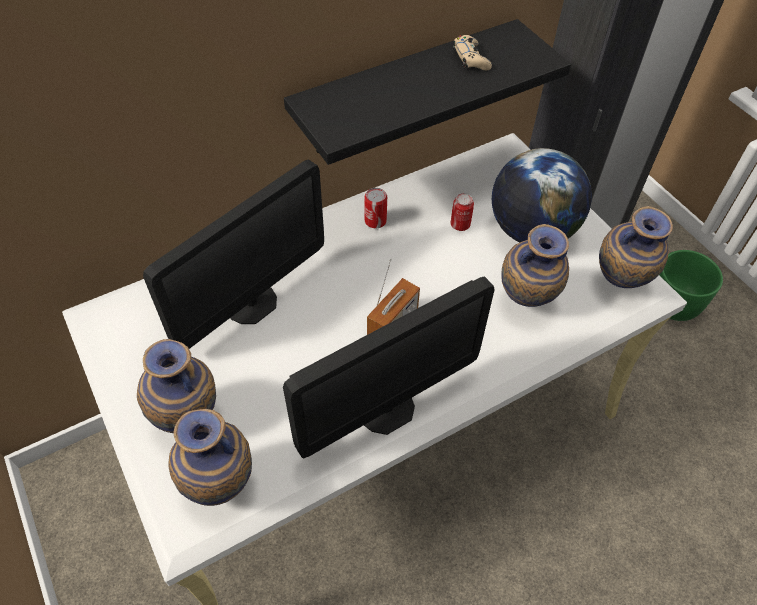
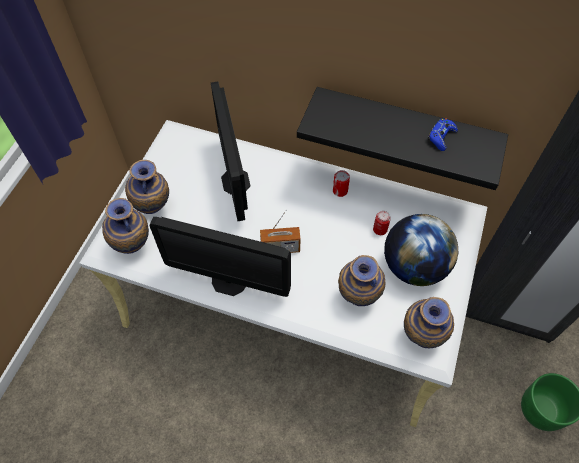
camera: 50 degrees right, 5 degrees up
(251, 303) = (235, 181): monitor -> monitor turned 75 degrees clockwise
(470, 59) = (441, 137): beige game controller -> blue game controller

